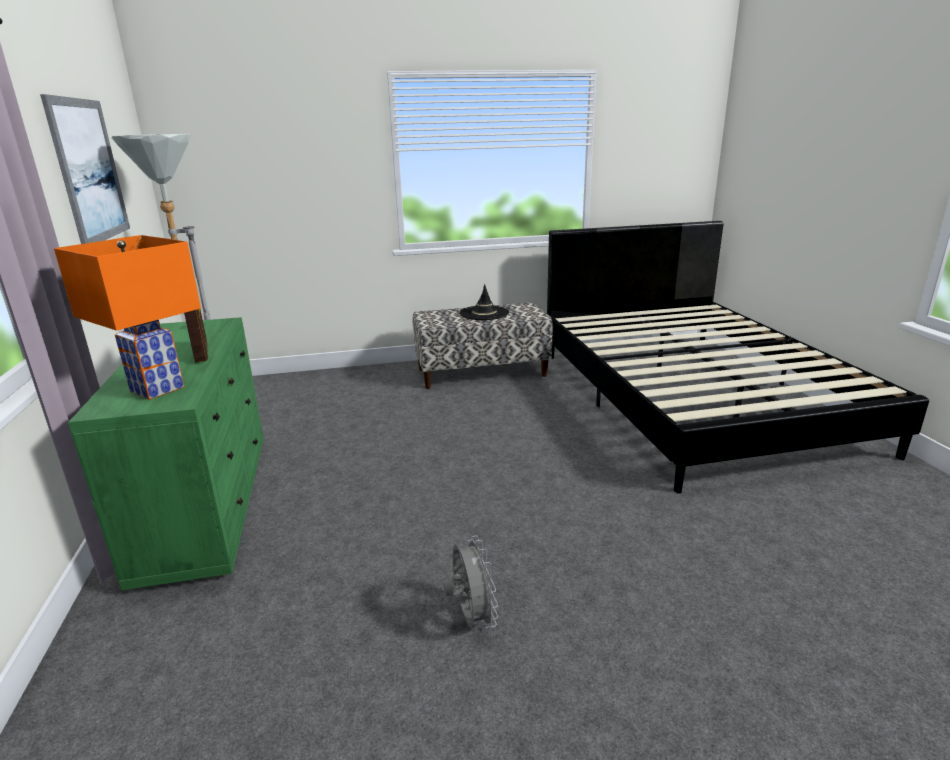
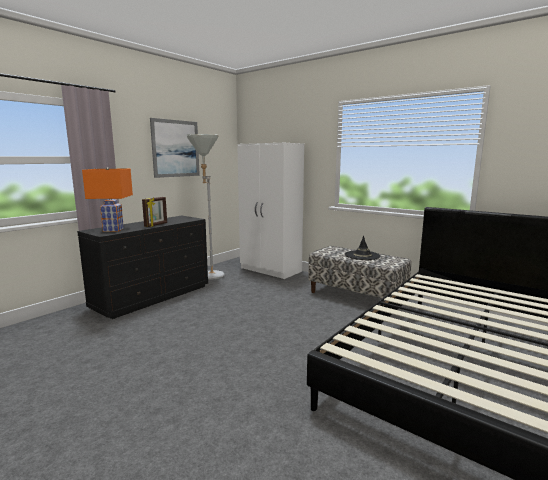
camera: 50 degrees right, 10 degrees down
(208, 504) = (153, 296): green dresser -> black dresser
(304, 382) = (270, 270): none -> white wardrobe
(471, 618) = (115, 381): grey fan -> none

